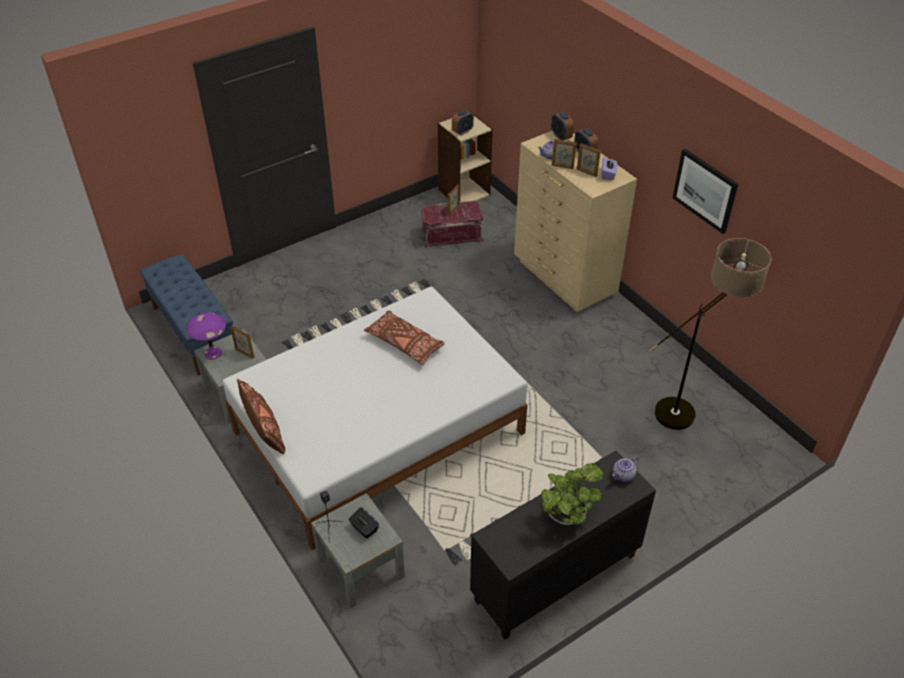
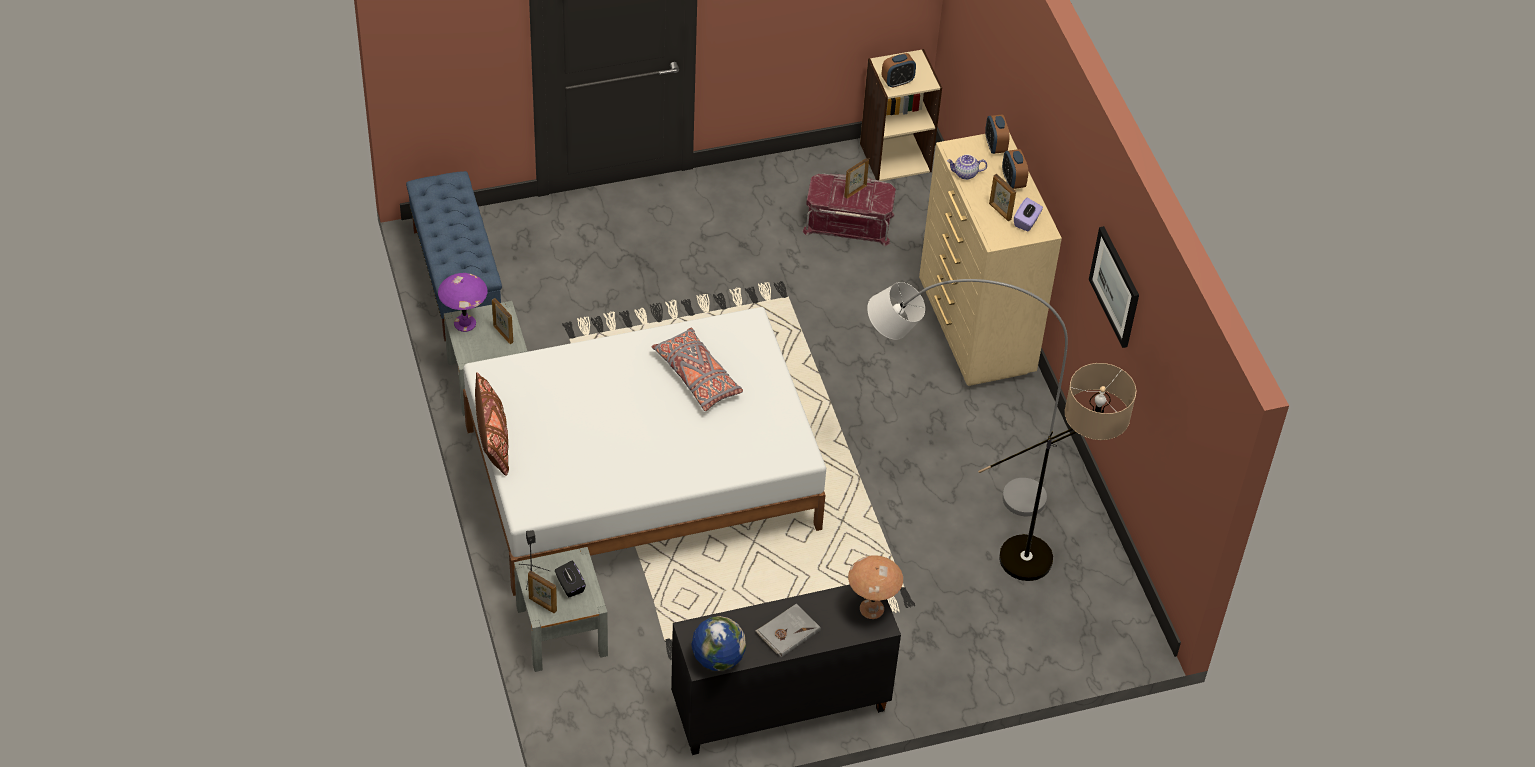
camera: 15 degrees right, 5 degrees up
(405, 343) = (697, 377): brown pillow -> grey pillow
(522, 554) = (717, 659): none -> globe
(562, 167) = (972, 194): picture frame -> picture frame (542, 604)
(567, 514) = (787, 632): potted plant -> grey book
(592, 379) = (942, 483): none -> grey floor lamp
(623, 476) = (872, 609): teapot -> brown table lamp

